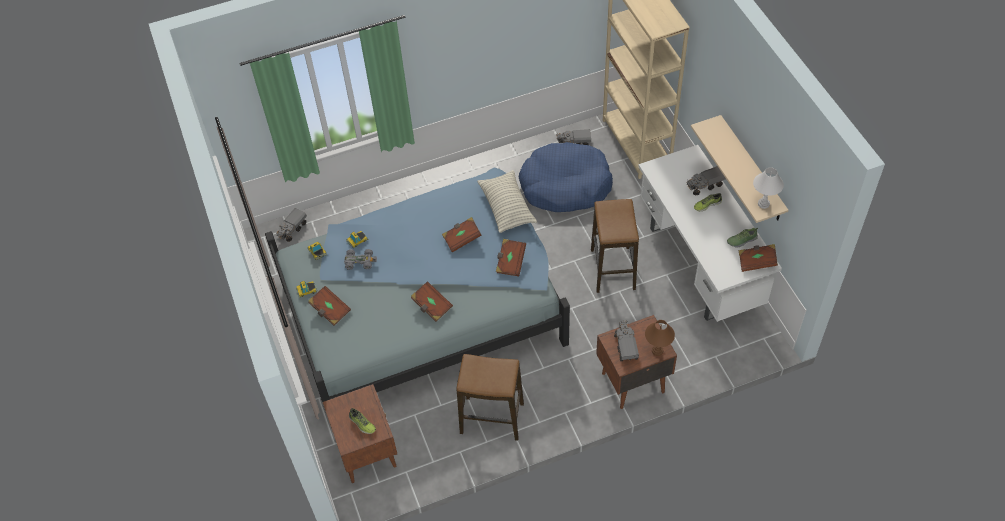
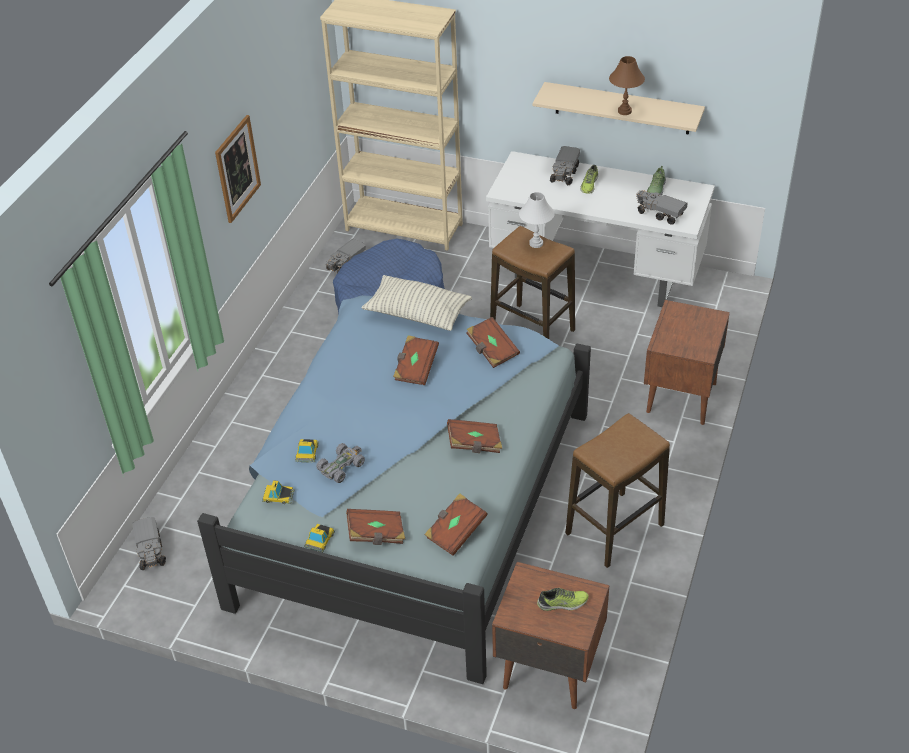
camera: 50 degrees left, 10 degrees down
(476, 48) = (237, 168): none -> picture
(625, 346) = (683, 339): toy truck -> toy truck (660, 214)
(657, 351) = (710, 321): brown table lamp -> brown table lamp (624, 111)
(756, 262) = (691, 195): brown book -> brown book (455, 532)
(763, 203) = (681, 114): white table lamp -> white table lamp (536, 243)

